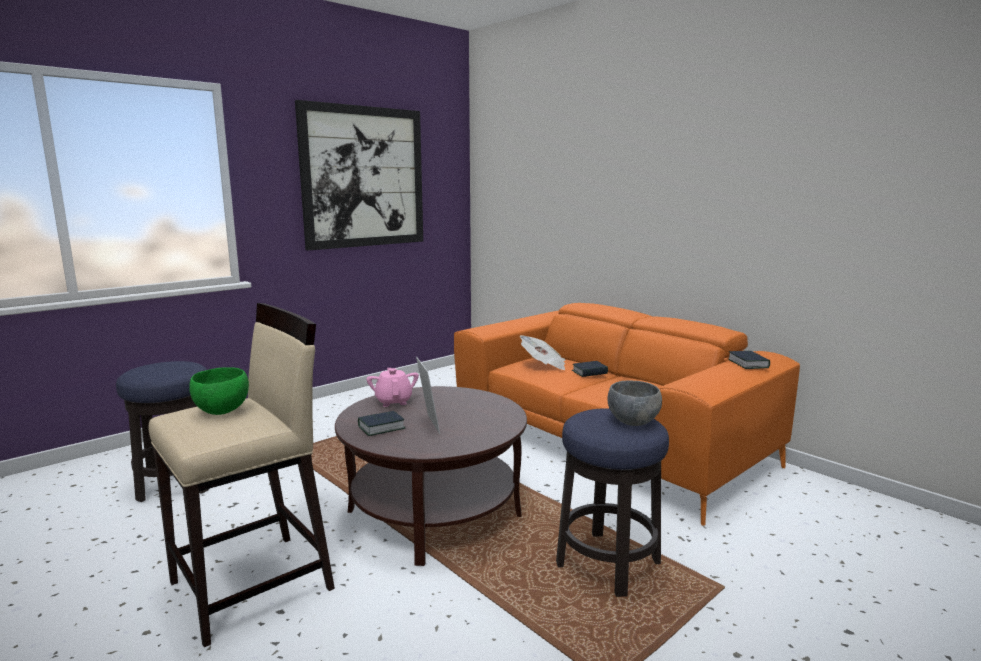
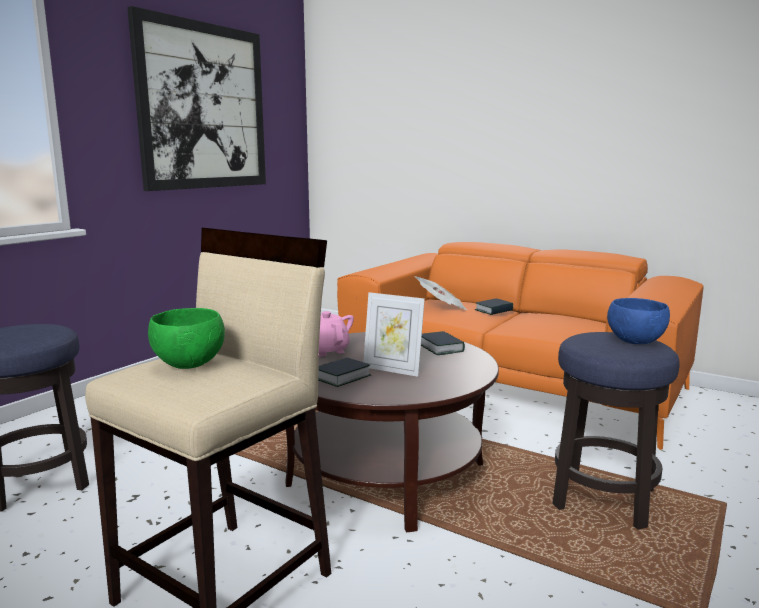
camera: 15 degrees left, 0 degrees up
(428, 425) = (392, 369): picture frame -> picture frame turned 150 degrees clockwise
(632, 422) = (635, 341): grey bowl -> blue bowl
(748, 364) = (668, 286): book -> book (440, 348)

